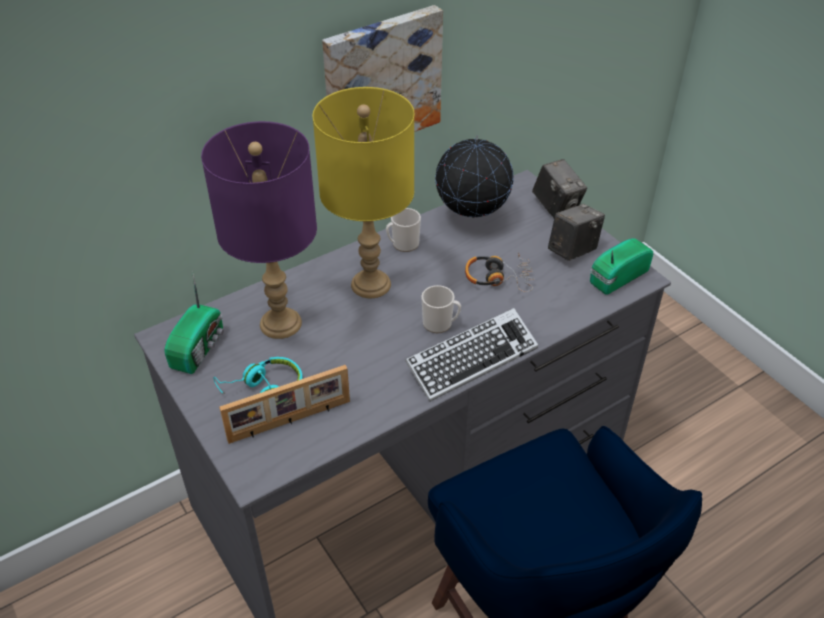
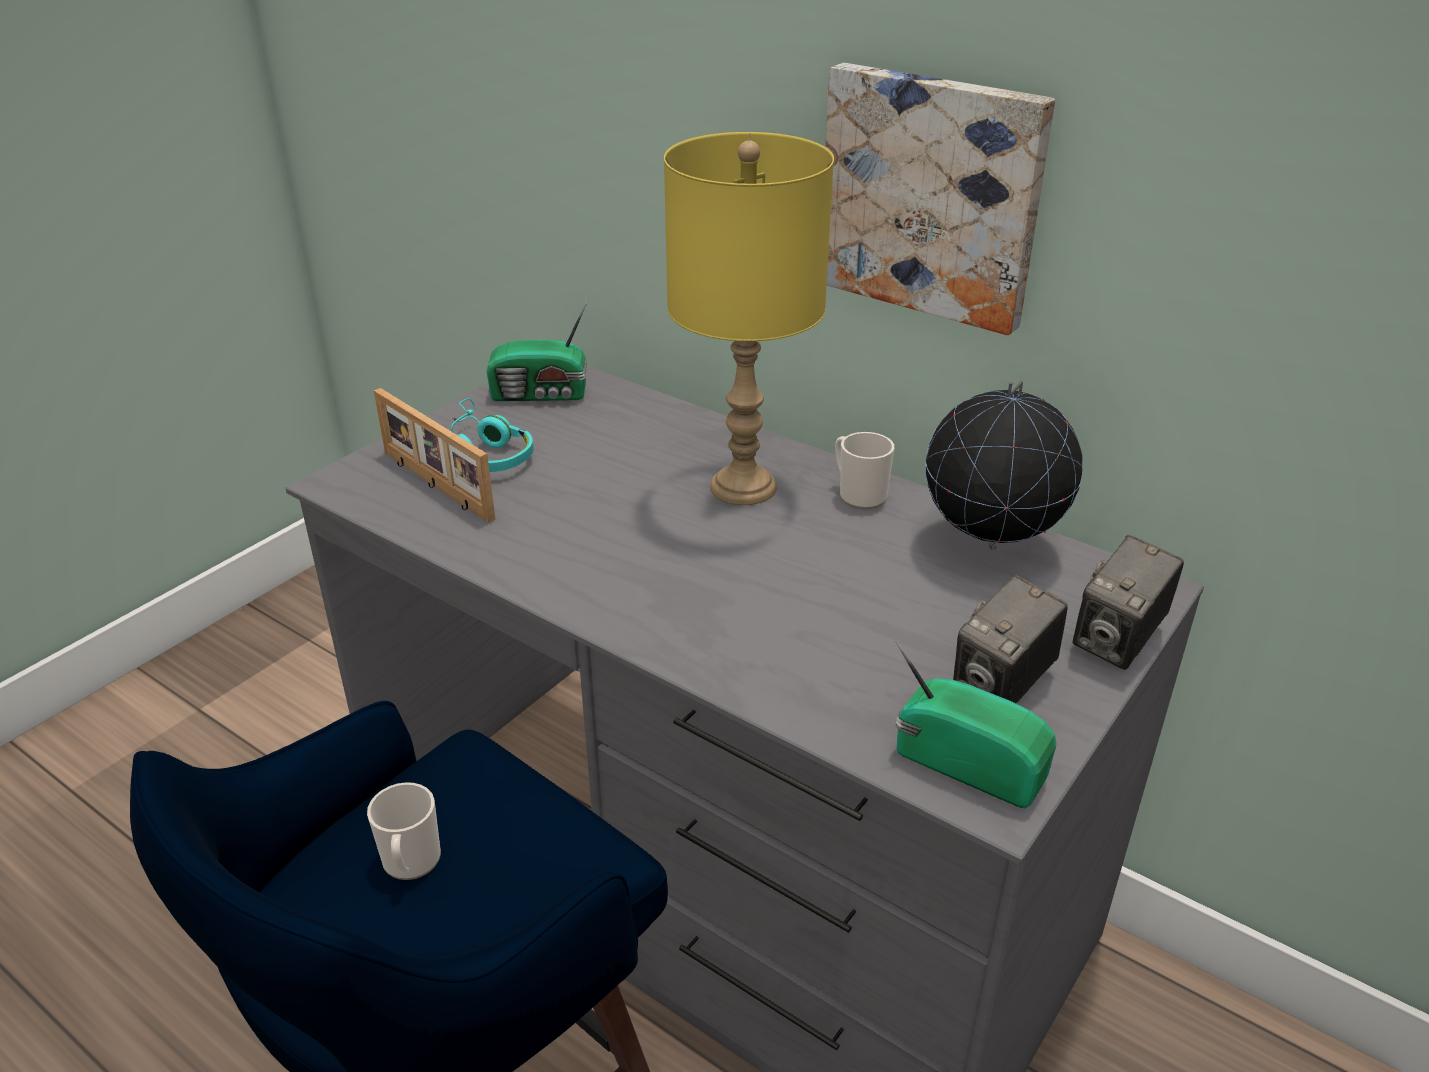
camera: 70 degrees right, 10 degrees down
(280, 324) = (615, 436): purple table lamp -> none
(440, 324) = (693, 568): mug -> mug (410, 863)
(471, 359) = (627, 616): keyboard -> none
(498, 278) = (850, 607): headphones -> none
(573, 250) = (1002, 686): camera -> camera turned 105 degrees clockwise

